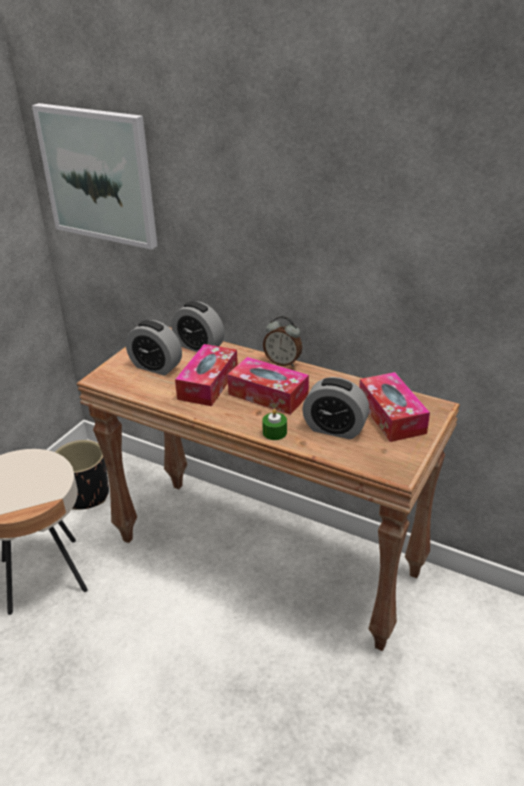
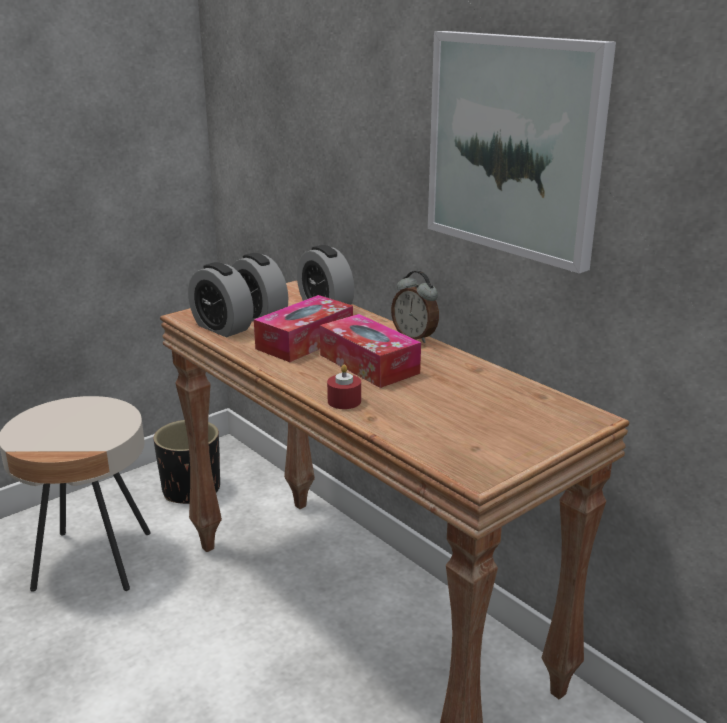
camera: 20 degrees right, 10 degrees down
(99, 175) = (258, 91): picture -> picture (514, 146)
(274, 432) = (344, 401): green candle -> red candle
(335, 429) = (426, 413): alarm clock -> alarm clock (222, 328)
(391, 416) = (516, 414): tissue box -> none

